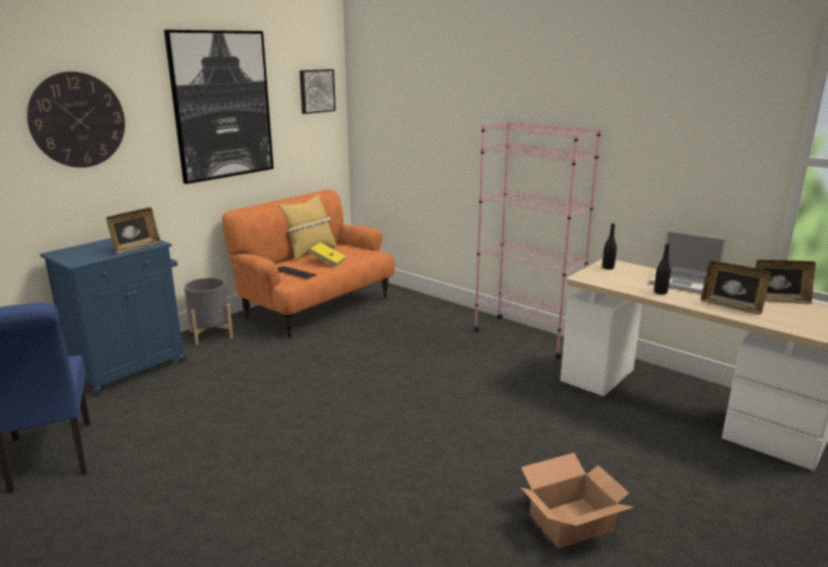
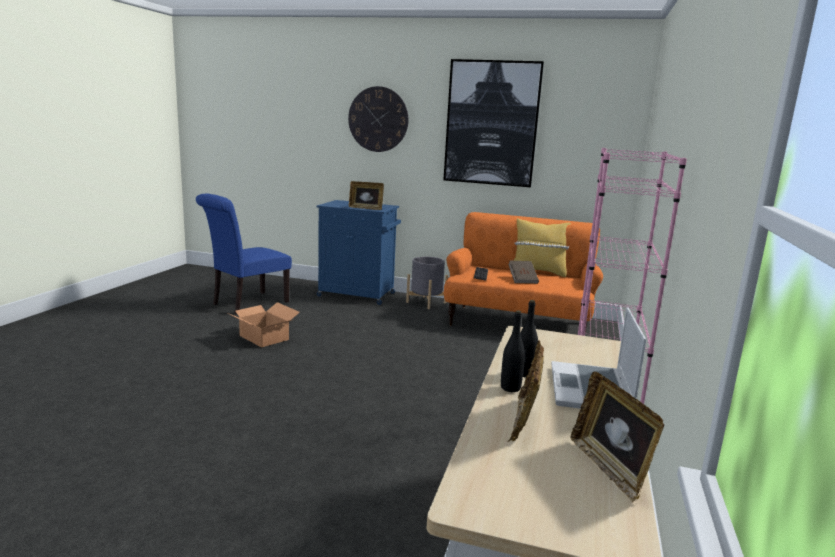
camera: 65 degrees right, 5 degrees down
(316, 91) = (602, 122): picture -> none
(328, 262) = (522, 280): yellow book -> brown book
(572, 522) = (225, 494): cardboard box -> cardboard box (264, 338)
(608, 268) = (582, 344): black bottle -> black bottle (510, 388)

